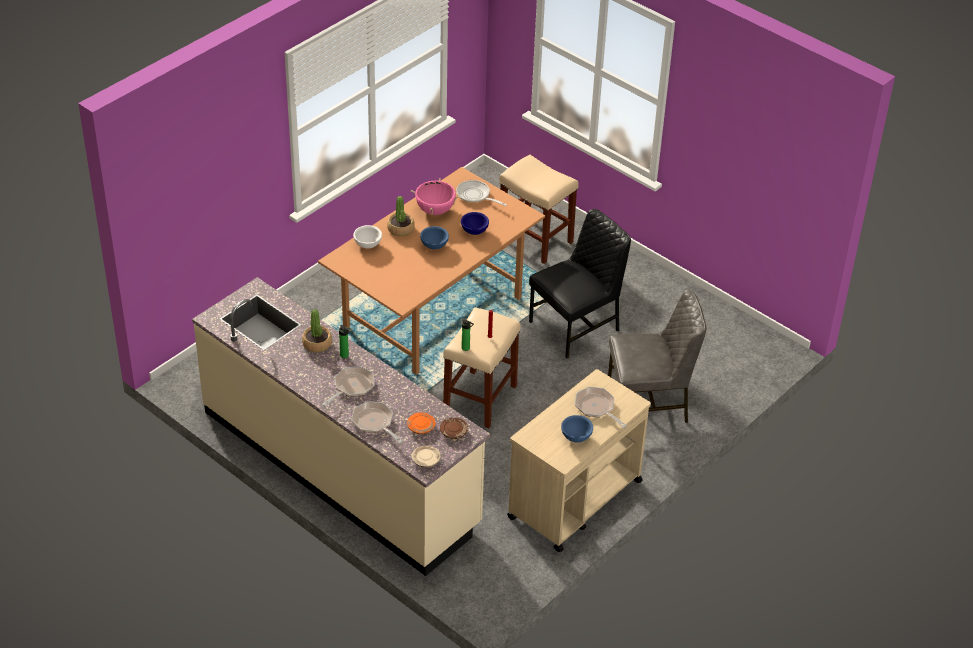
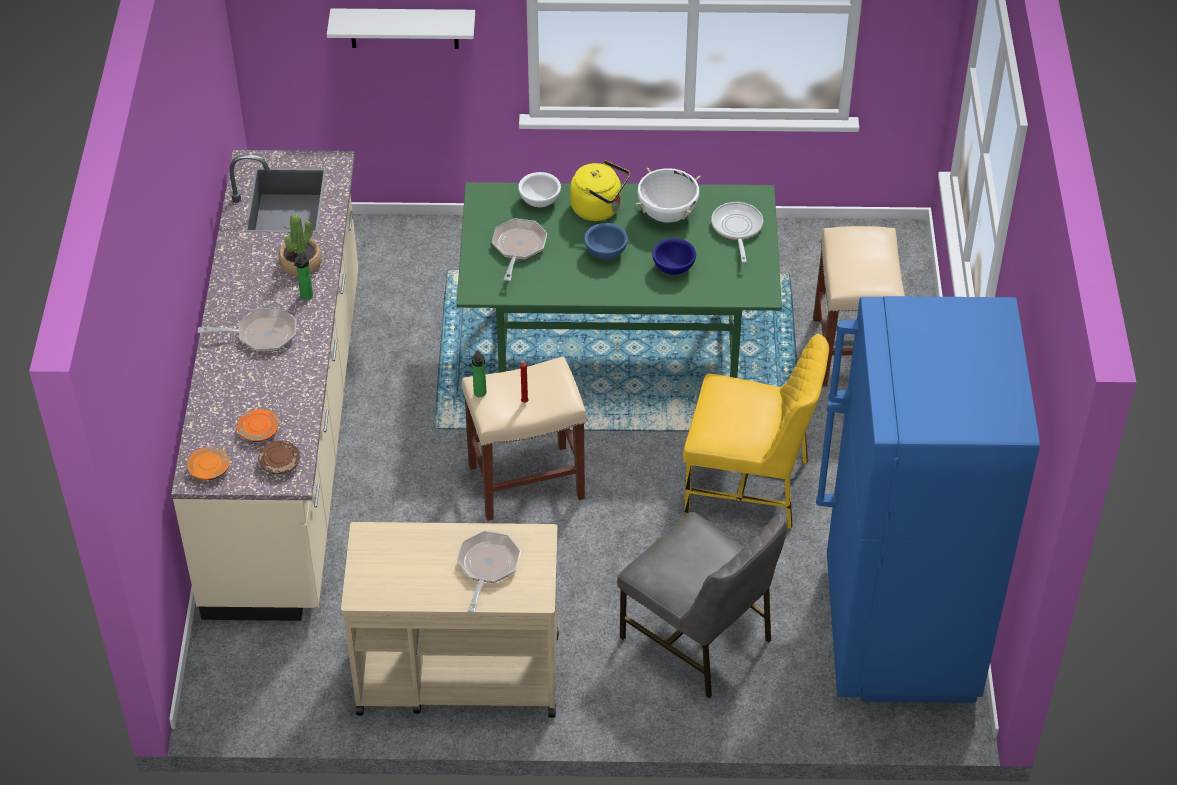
camera: 50 degrees right, 5 degrees up
(229, 190) = (404, 28): none -> white shelf
(374, 423) = (224, 390): frying pan -> frying pan (518, 248)
(401, 229) = (599, 209): potted plant -> yellow kettle
(425, 460) = (209, 469): beige plate -> orange plate
(433, 313) = (616, 349): brown dining table -> green dining table
(435, 210) = (667, 214): pink cooking pot -> white cooking pot
(576, 326) = (749, 486): black chair -> yellow chair
(576, 437) = (415, 580): blue bowl -> none
(720, 338) = (899, 634): none -> blue fridge

